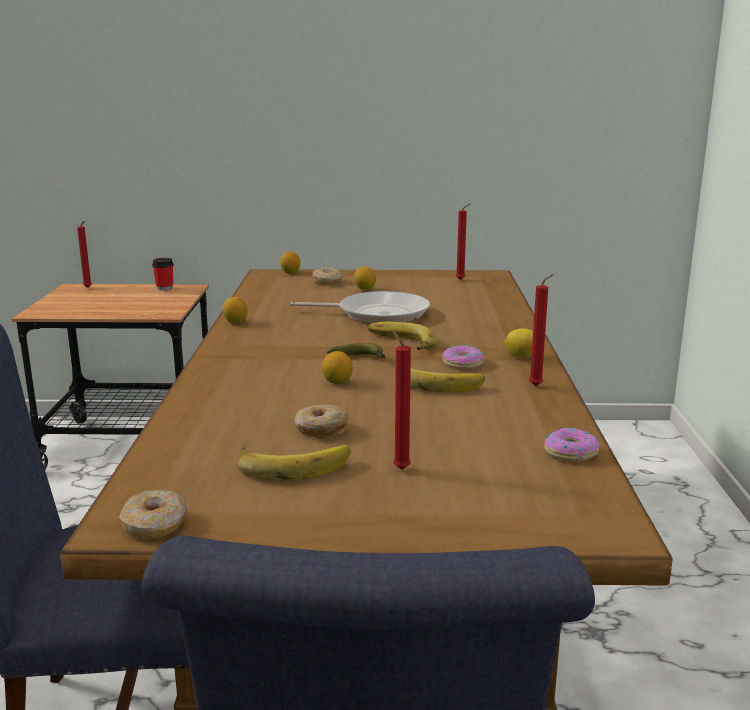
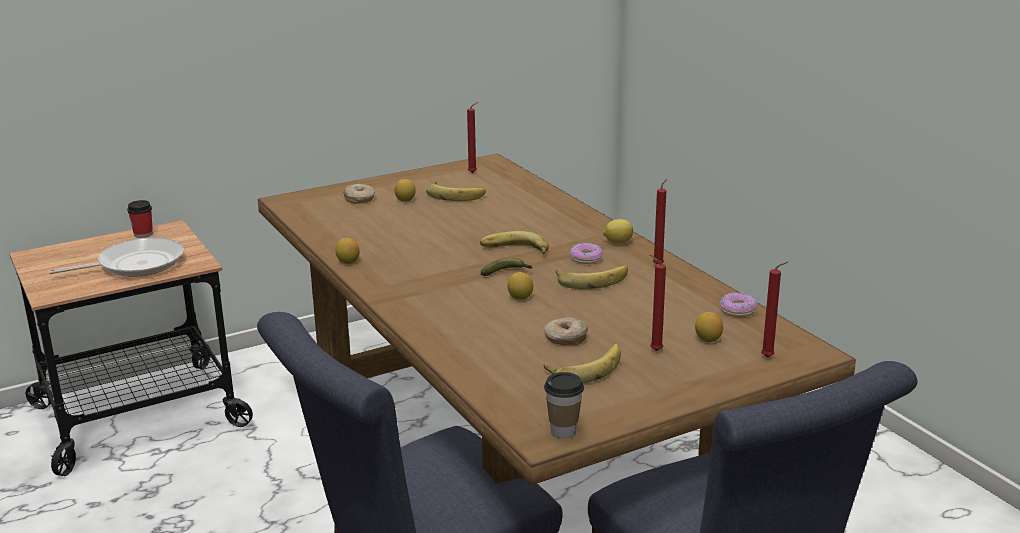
camera: 30 degrees left, 5 degrees up
(88, 288) = (53, 252): red candle -> red candle (769, 357)
(155, 525) = (563, 432): donut -> cup
(290, 272) = (306, 195): lemon -> lemon (708, 339)
(377, 314) = (456, 226): frying pan -> frying pan (136, 264)
(418, 292) = (456, 194): none -> banana

